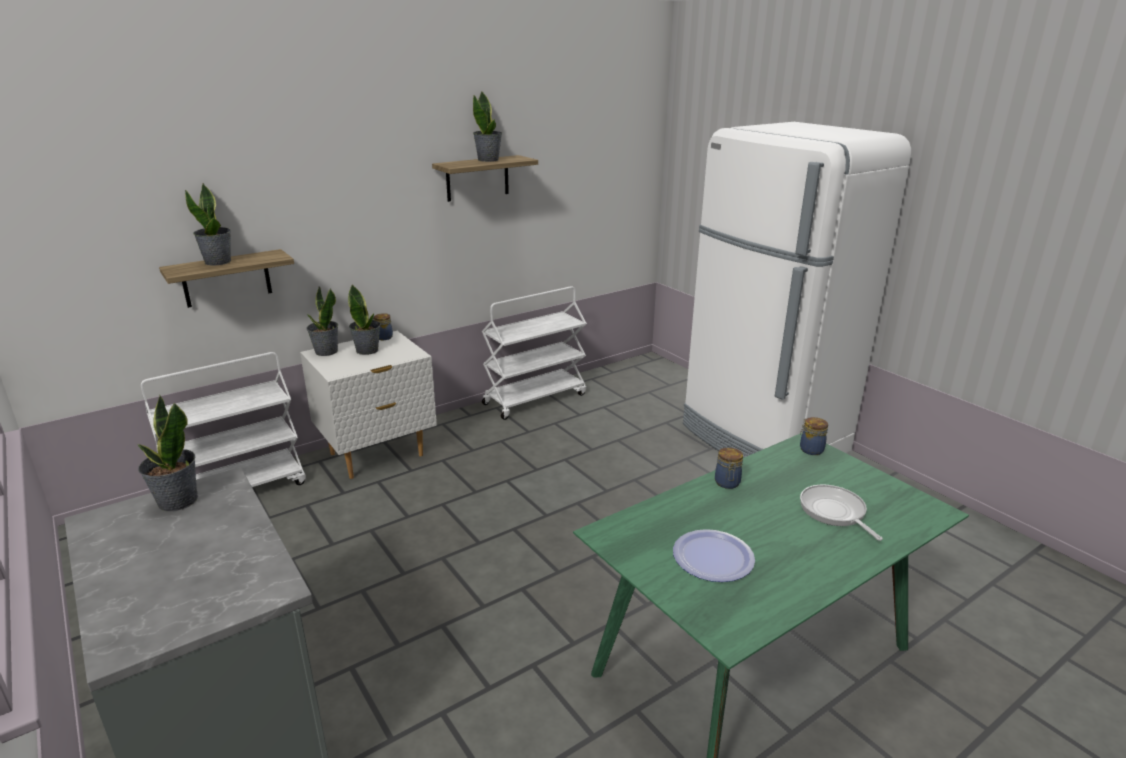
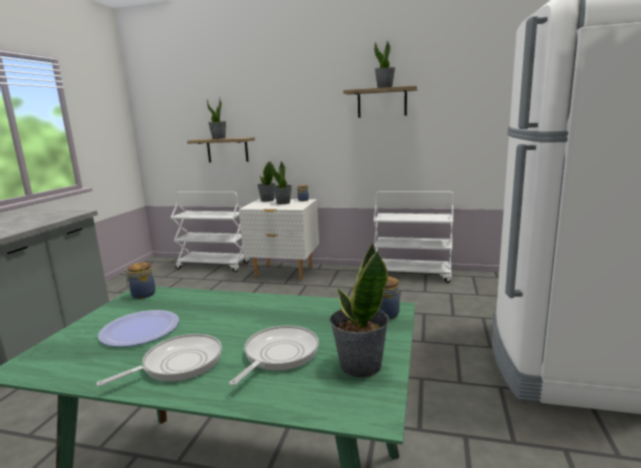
camera: 50 degrees right, 10 degrees down
(177, 501) = (56, 213): potted plant -> potted plant (360, 365)
(727, 483) = (265, 303): jar -> jar (142, 295)
(806, 556) = (178, 364): none -> frying pan

